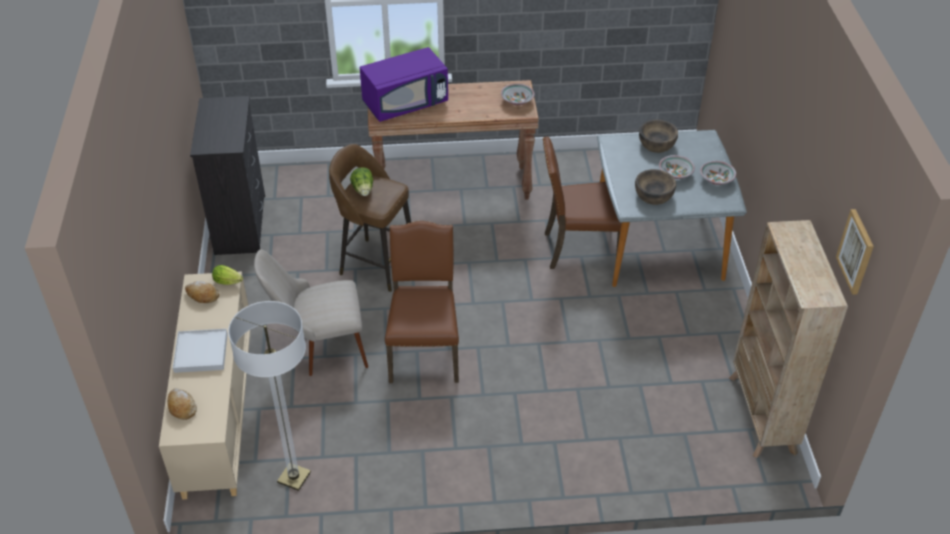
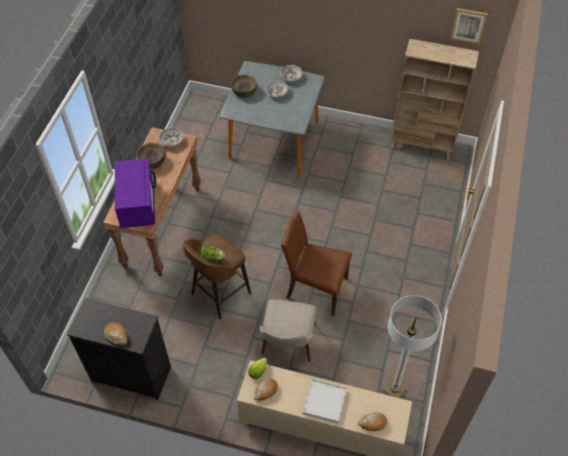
camera: 70 degrees left, 10 degrees up
(208, 131) = (117, 335): none -> bread
(579, 249) = (259, 179): brown chair -> none
(654, 195) = (291, 110): brown bowl -> brown bowl (152, 161)

